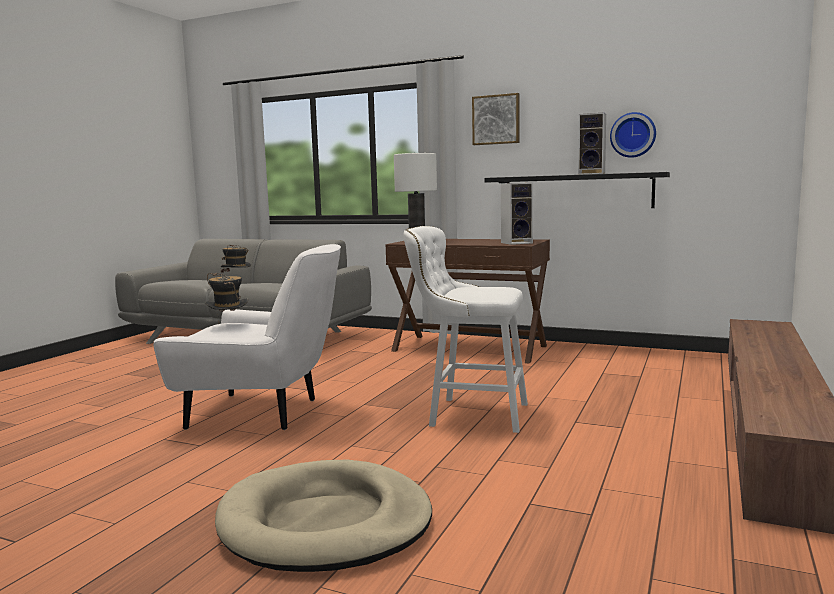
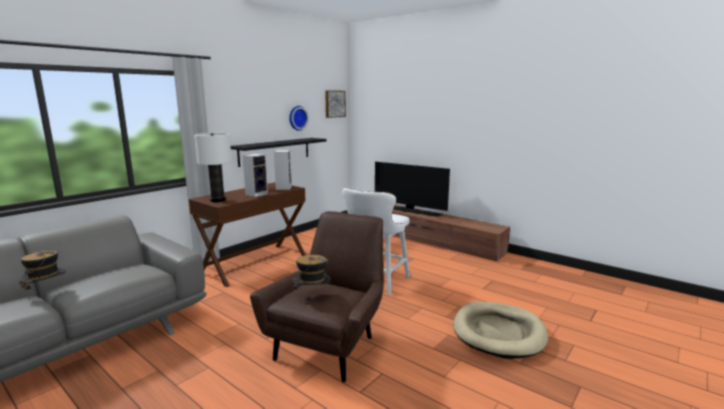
camera: 75 degrees left, 5 degrees up
(263, 413) = (330, 346): white armchair -> brown armchair
(496, 120) = (227, 105): picture -> picture (334, 104)
(592, 174) = (289, 141): speaker -> speaker (257, 194)
(773, 350) = (410, 211): none -> television

